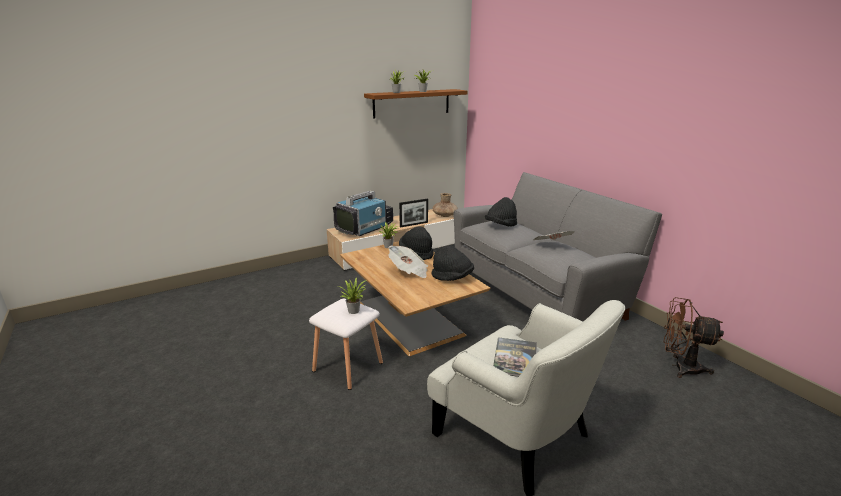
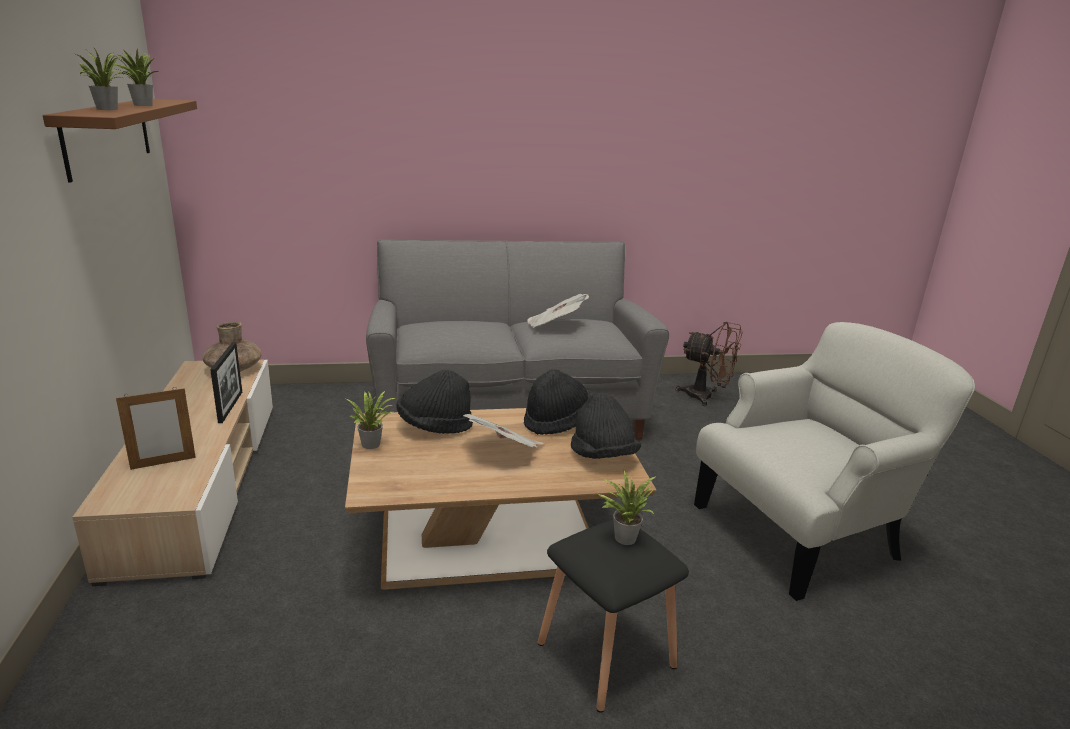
camera: 70 degrees left, 0 degrees up
(348, 366) = (604, 654): white stool -> black stool
(365, 228) = (163, 463): television -> picture frame
(501, 226) = (452, 330): black hat -> black hat (602, 455)
(515, 358) = (805, 440): book -> none
(680, 367) = (706, 397): brown fan -> brown fan turned 105 degrees counterclockwise

